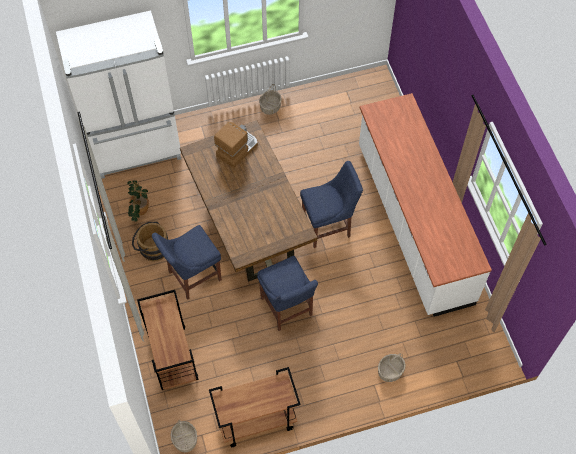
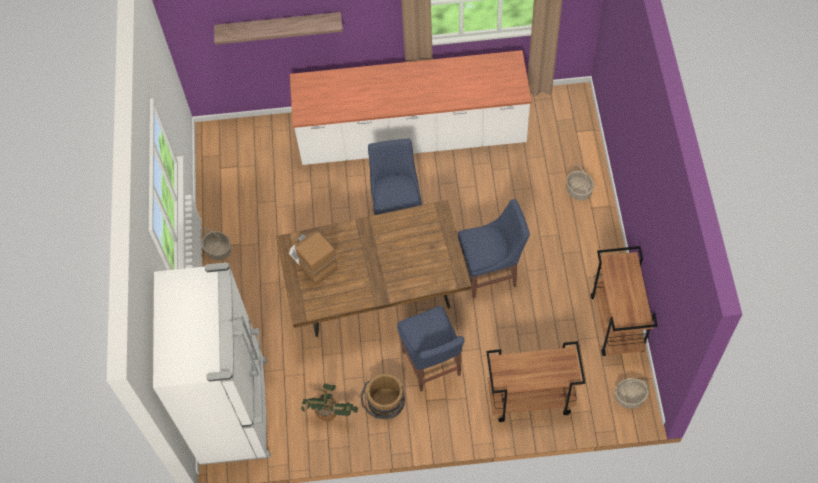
camera: 75 degrees left, 0 degrees up
(431, 57) = (279, 26): none -> shelf

